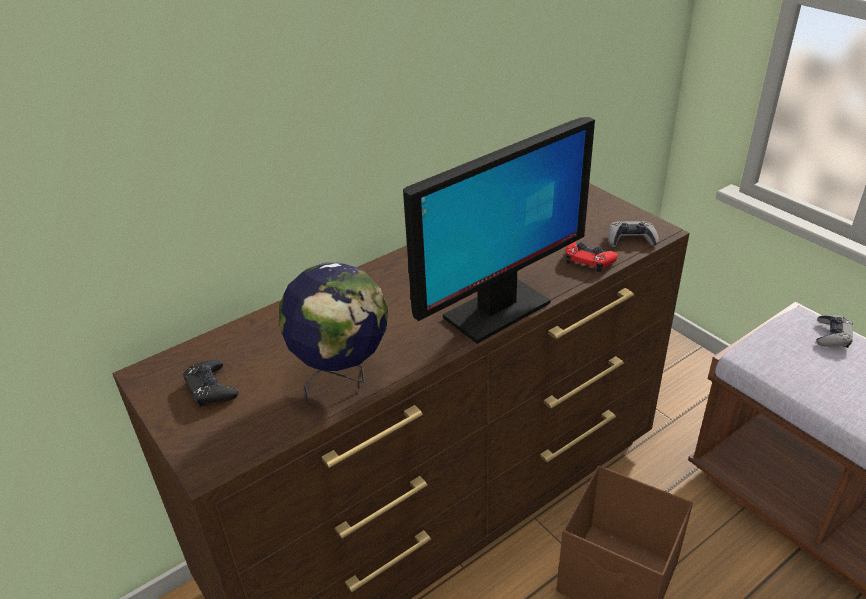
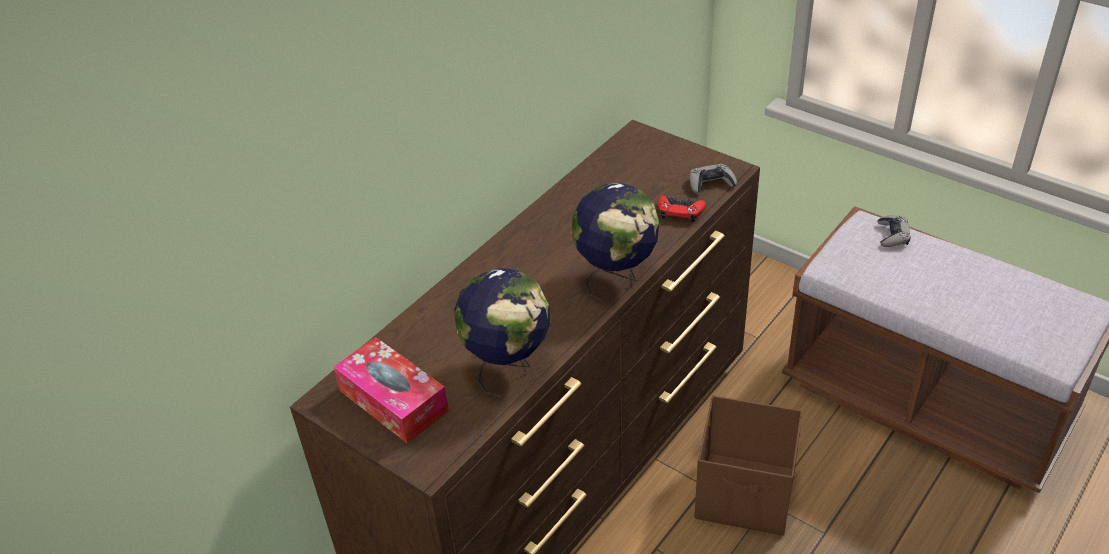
camera: 15 degrees left, 5 degrees up
(211, 388) = (393, 400): black game controller -> tissue box
(496, 311) = (616, 277): monitor -> globe

